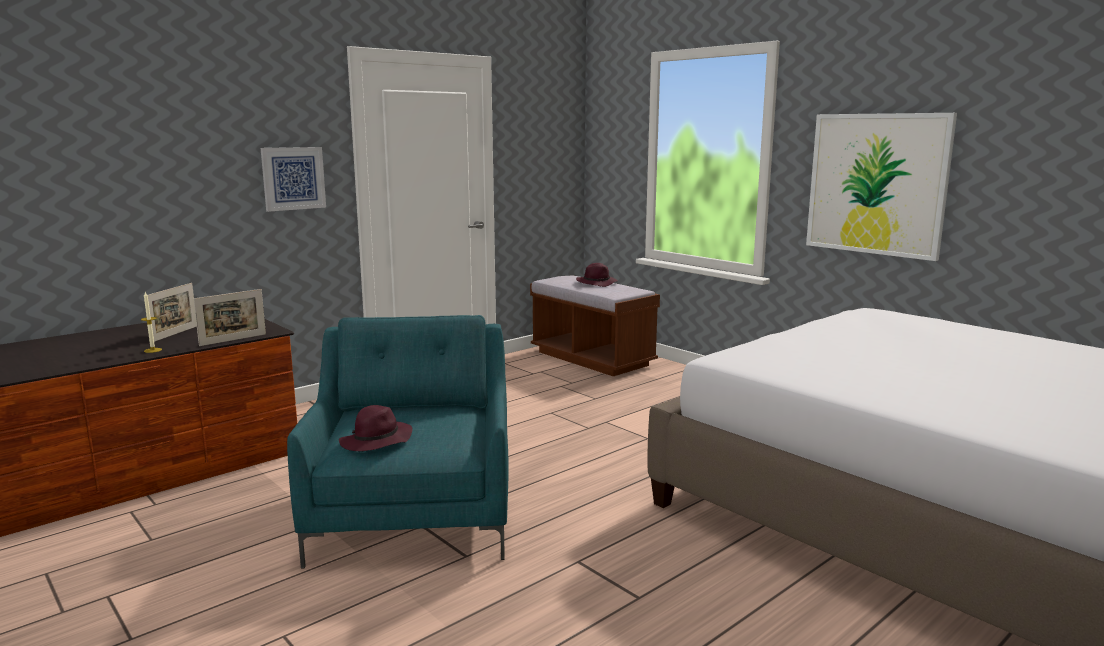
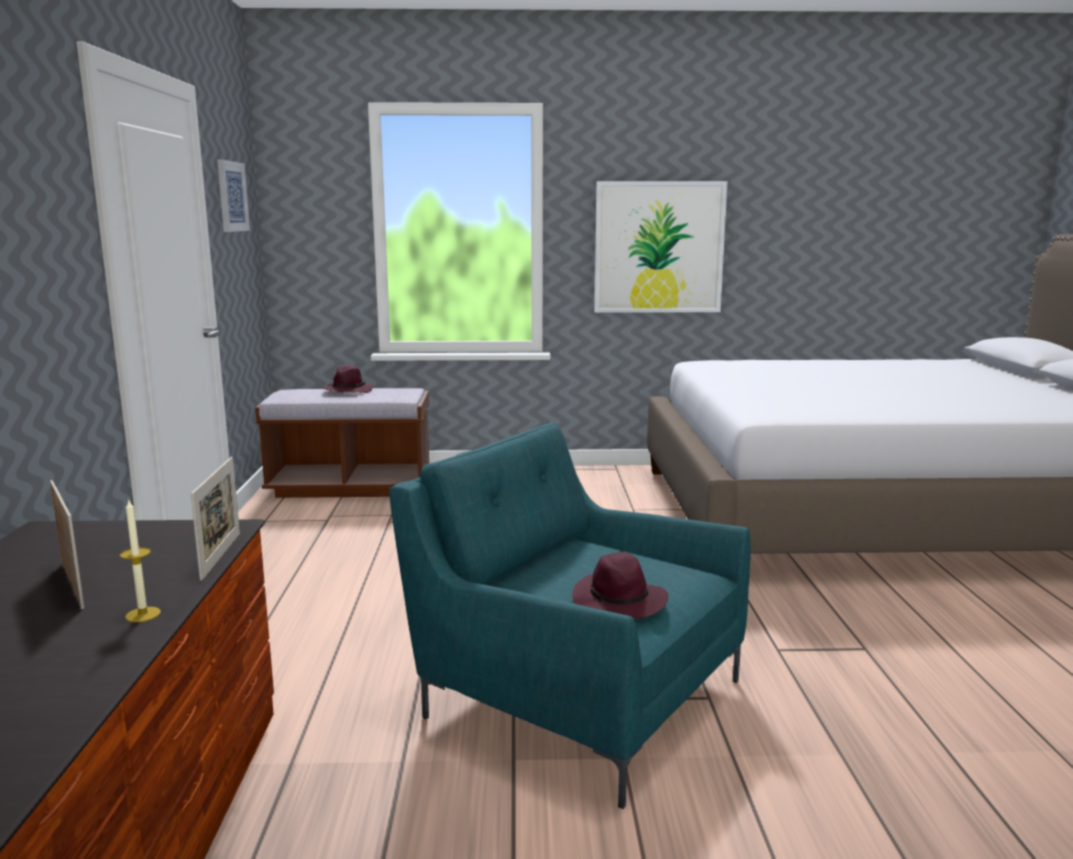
camera: 50 degrees left, 0 degrees up
(293, 178) = (51, 271): picture -> picture (231, 196)

